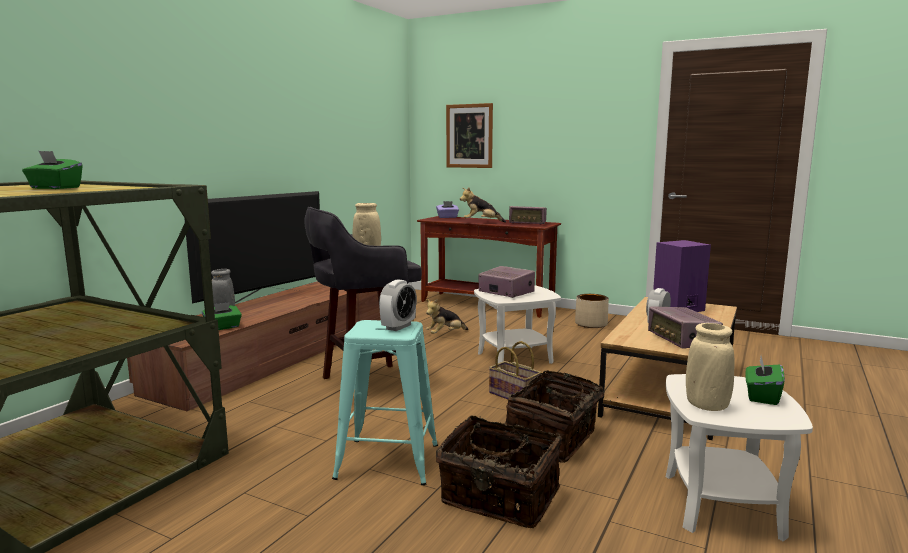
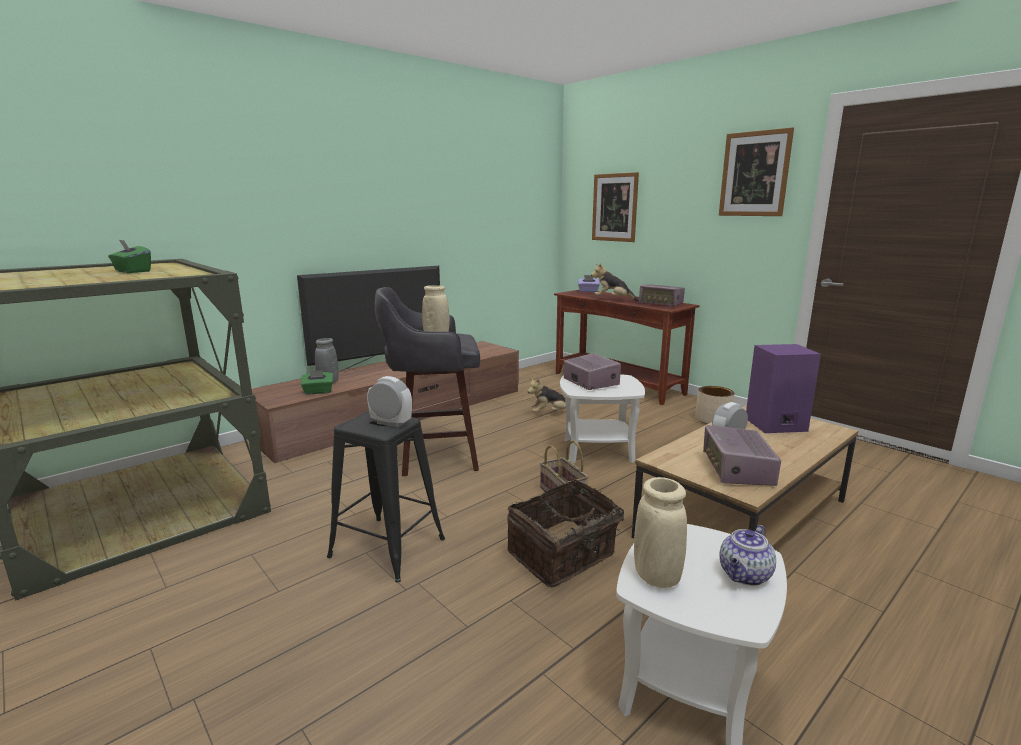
camera: 20 degrees right, 5 degrees up
(387, 461) = (387, 548): turquoise stool -> black stool
(398, 327) = (391, 423): alarm clock -> alarm clock turned 120 degrees counterclockwise
(499, 498) = (453, 615): basket -> none
(603, 105) = (754, 174): none -> picture
(761, 396) = (745, 576): green tissue box -> teapot

